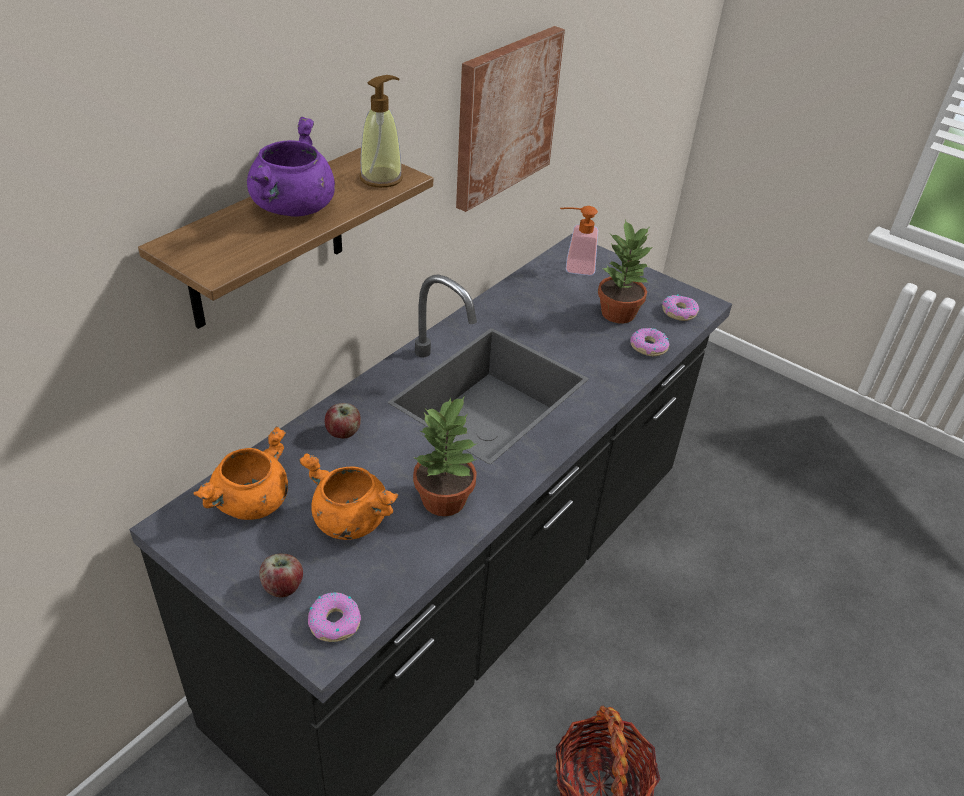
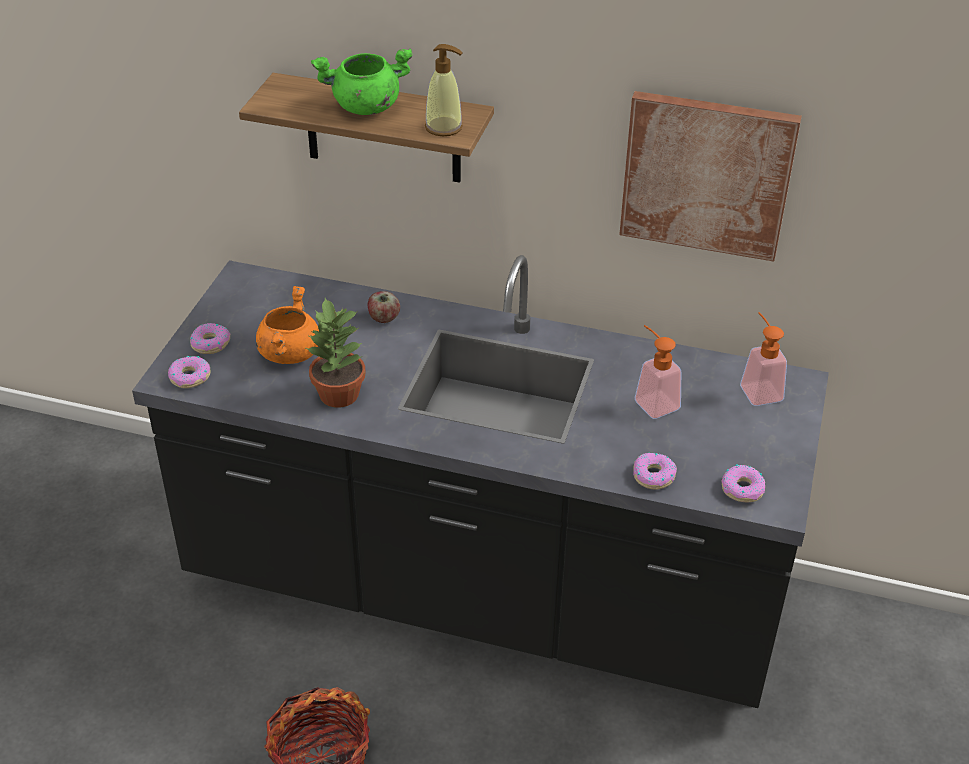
camera: 70 degrees right, 0 degrees up
(251, 503) = (280, 301): orange cooking pot -> none
(283, 586) = (210, 343): apple -> donut
(294, 208) = (365, 107): purple cooking pot -> green cooking pot
(560, 317) = (652, 401): none -> soap dispenser
(618, 313) = (698, 441): potted plant -> none

